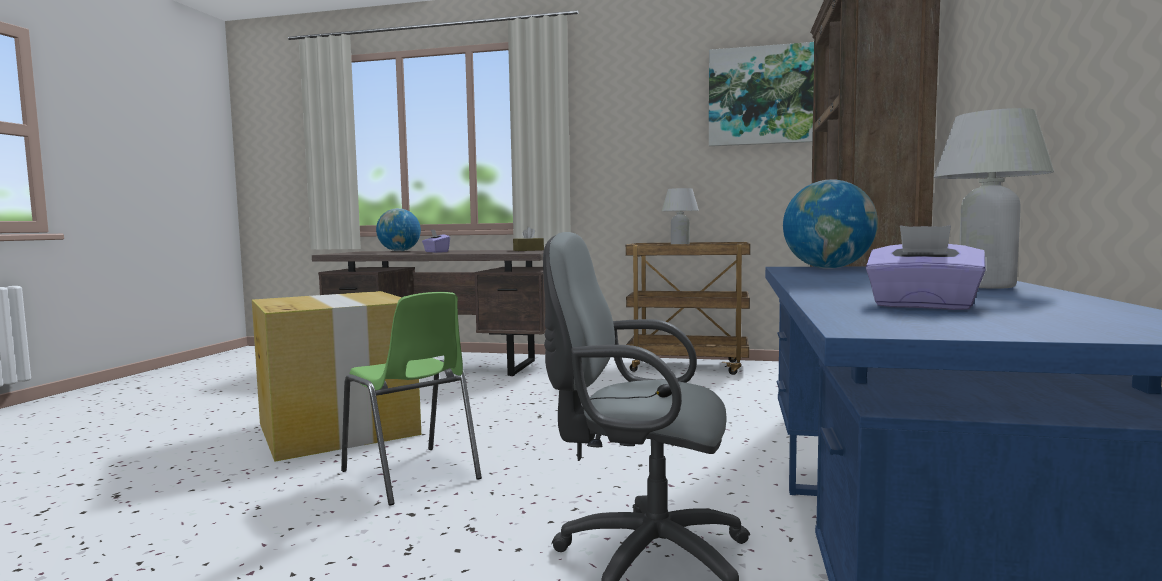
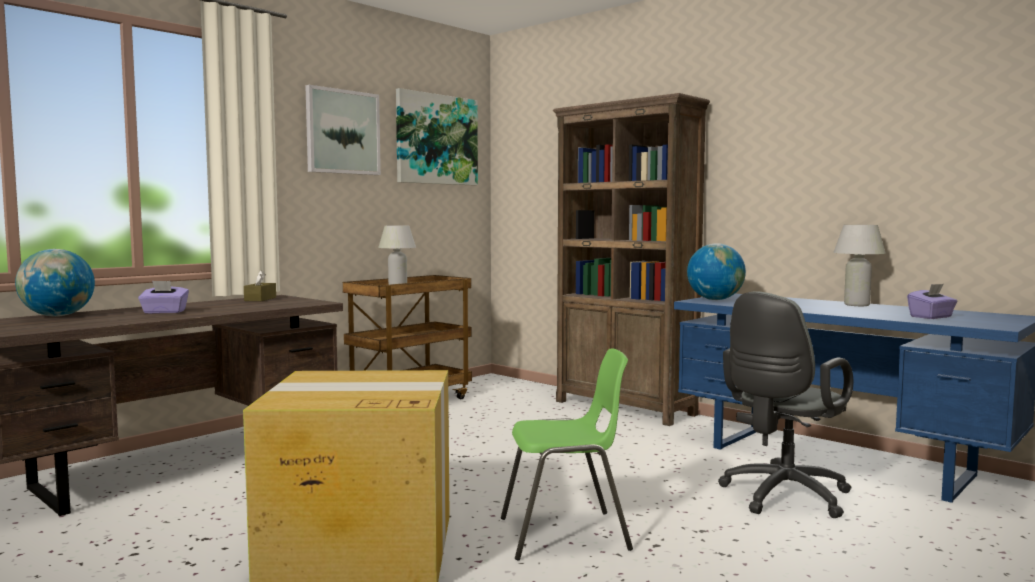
camera: 60 degrees left, 0 degrees up
(646, 104) = (342, 132): none -> picture

